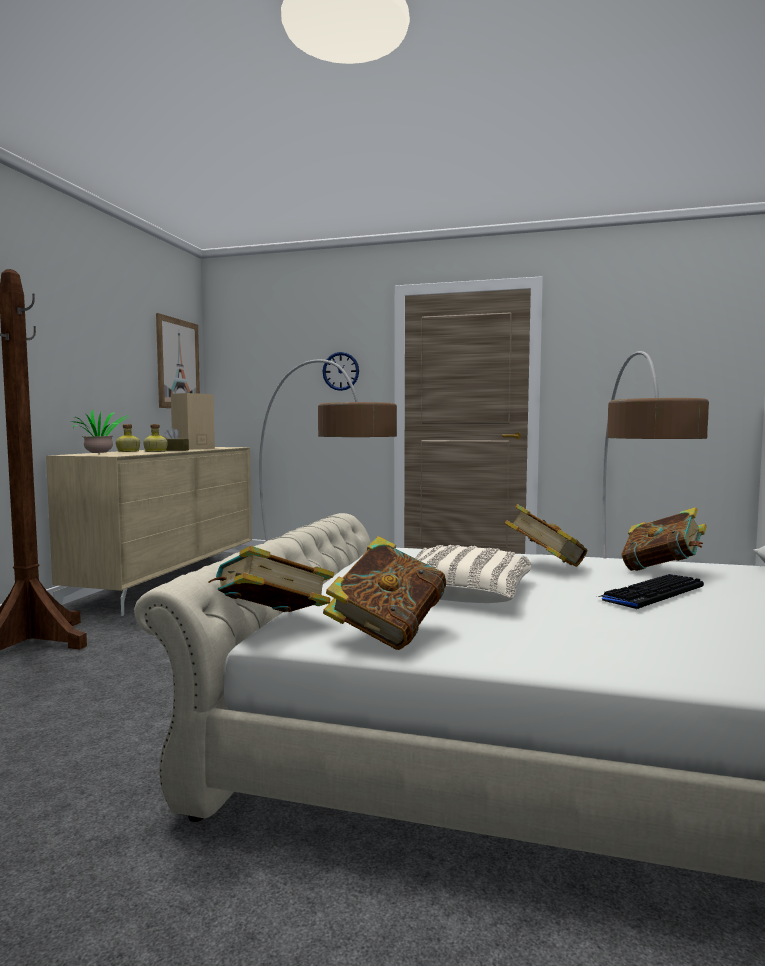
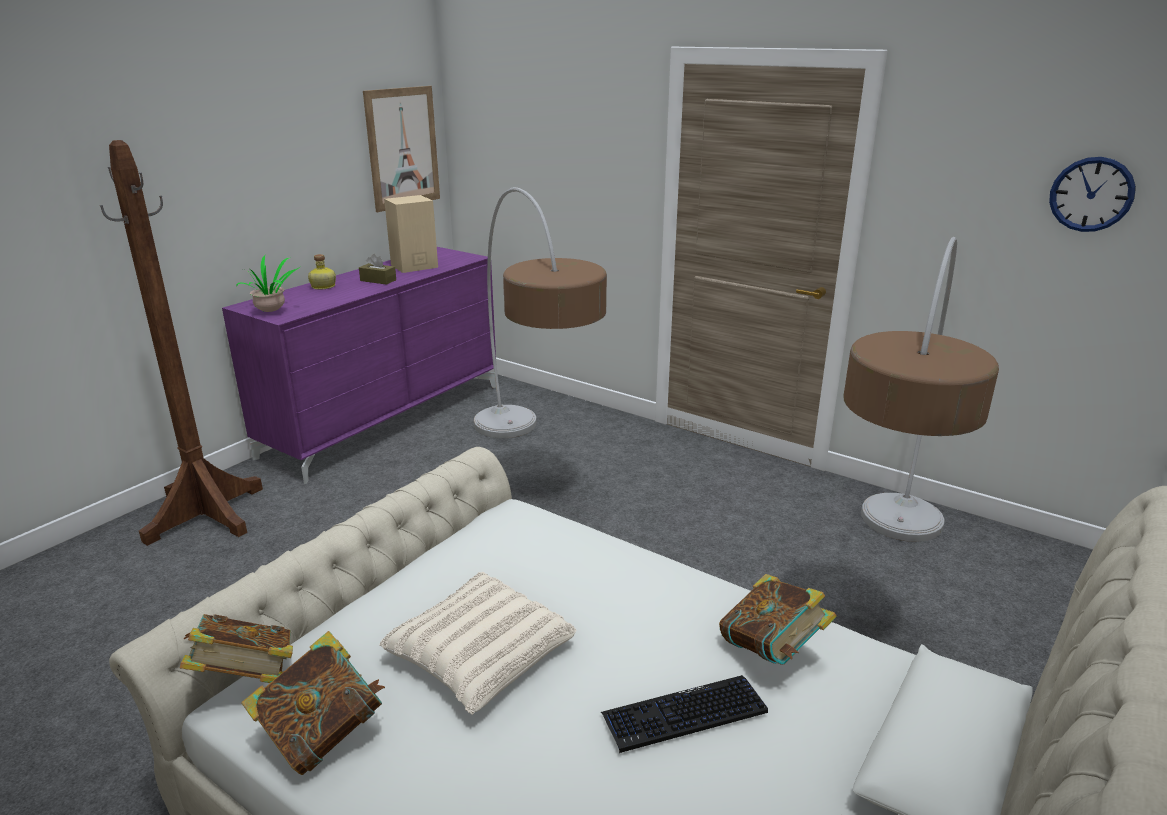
camera: 20 degrees right, 20 degrees up
(155, 451) = (349, 290): bottle -> none
(168, 579) = (385, 420): beige dresser -> purple dresser
(340, 371) = (599, 166): wall clock -> wall clock (1091, 194)
(545, 566) = (637, 605): book -> none

